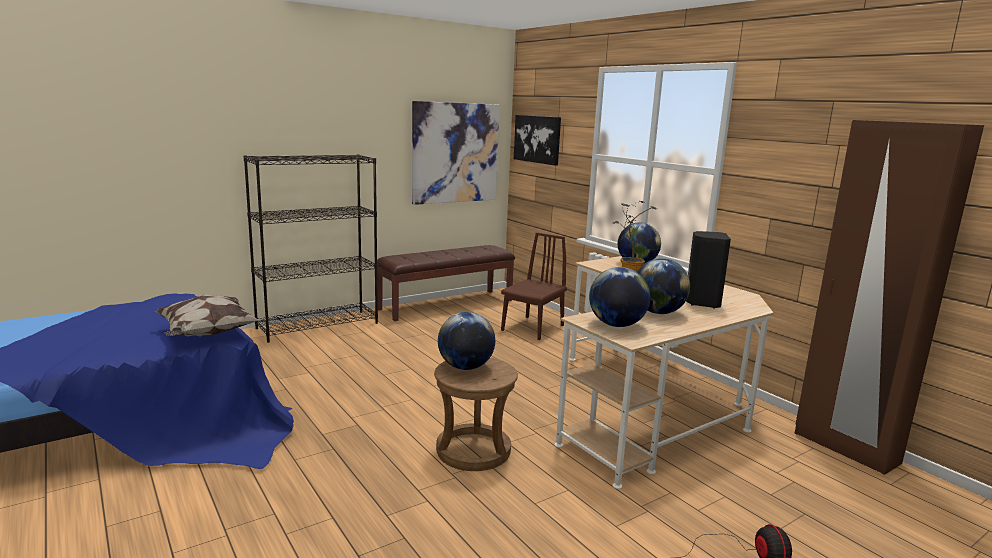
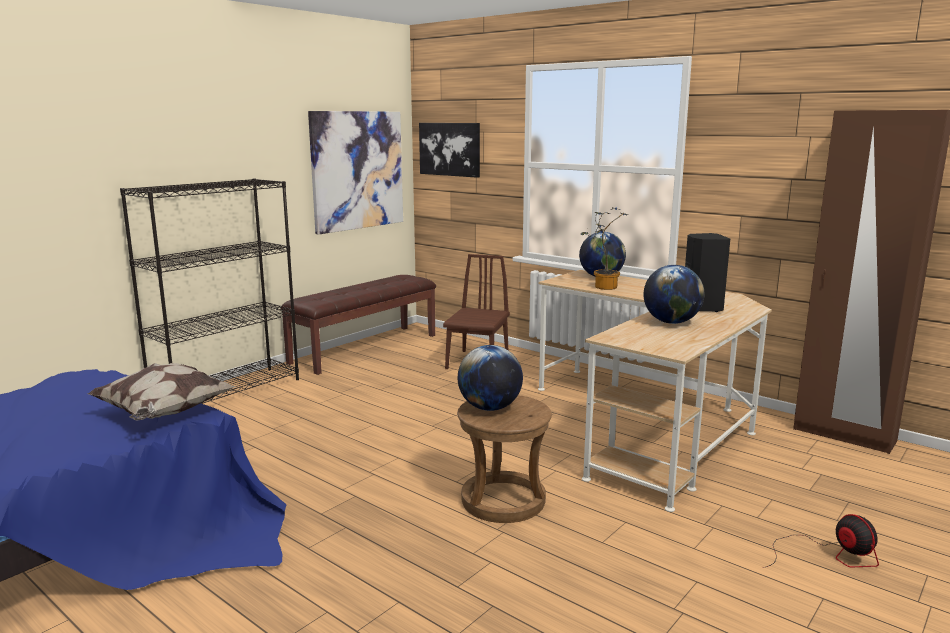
camera: 15 degrees left, 0 degrees up
(616, 325) = (646, 339): globe -> none

